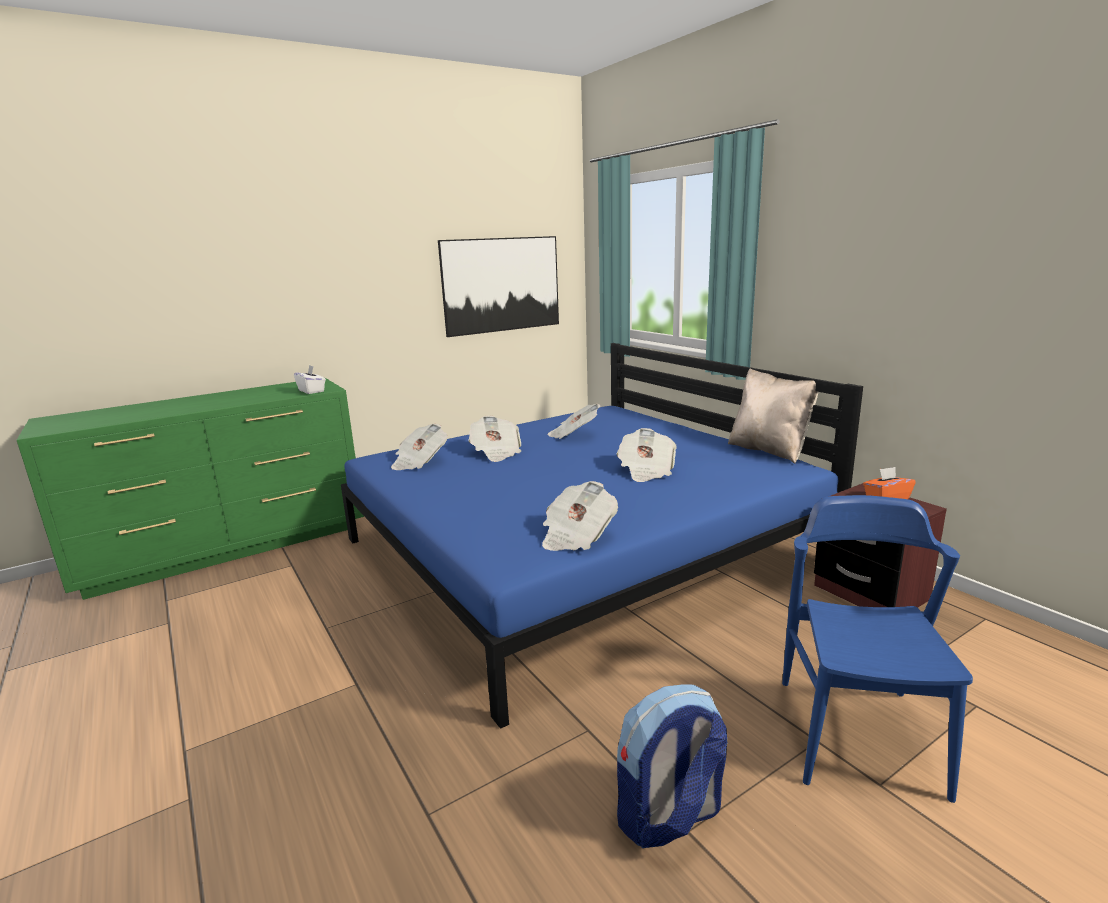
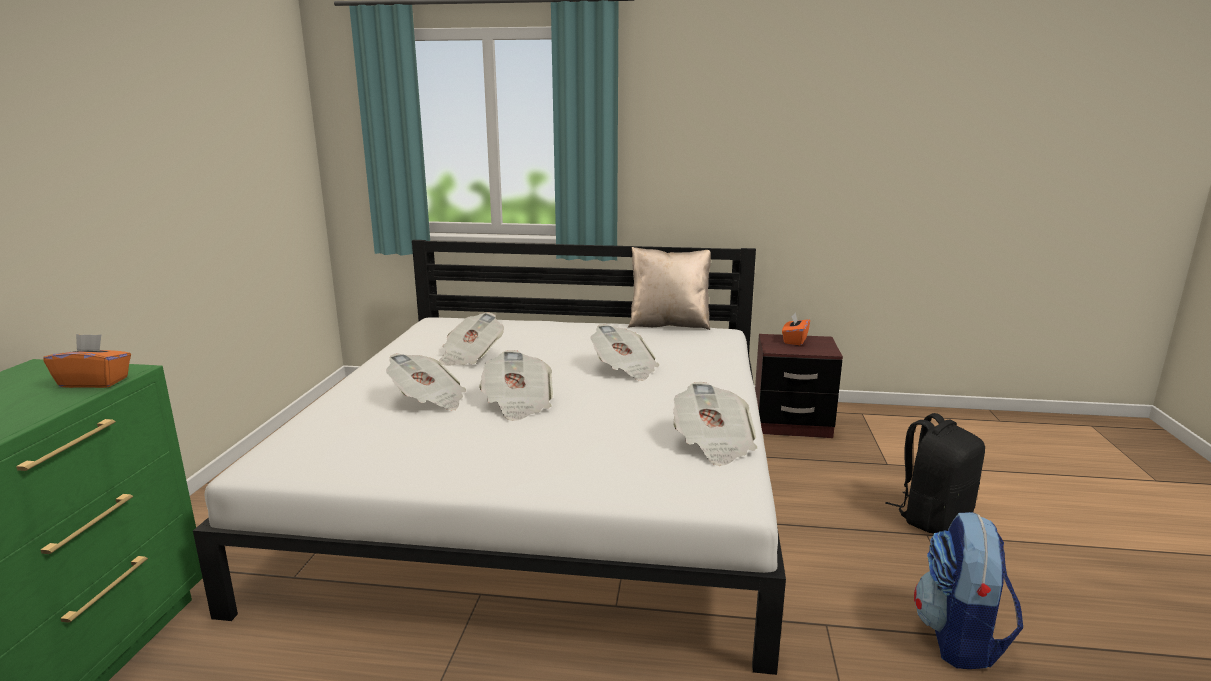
camera: 50 degrees left, 0 degrees up
(312, 391) = (95, 382): white tissue box -> orange tissue box
(419, 462) = (353, 444): newspaper -> newspaper (518, 404)
(502, 285) = (242, 172): picture -> none
(579, 550) = (546, 488): blue bed -> white bed
(857, 734) = (932, 517): blue chair -> black backpack

